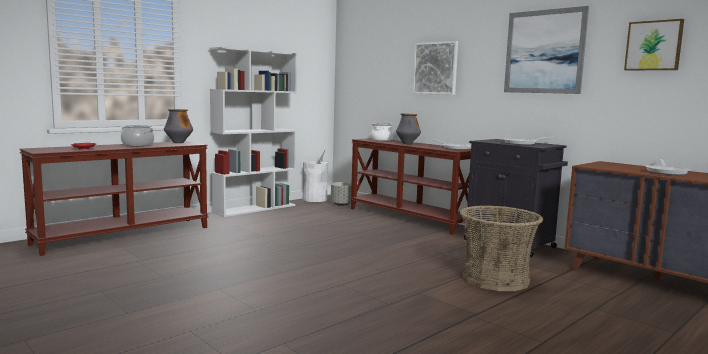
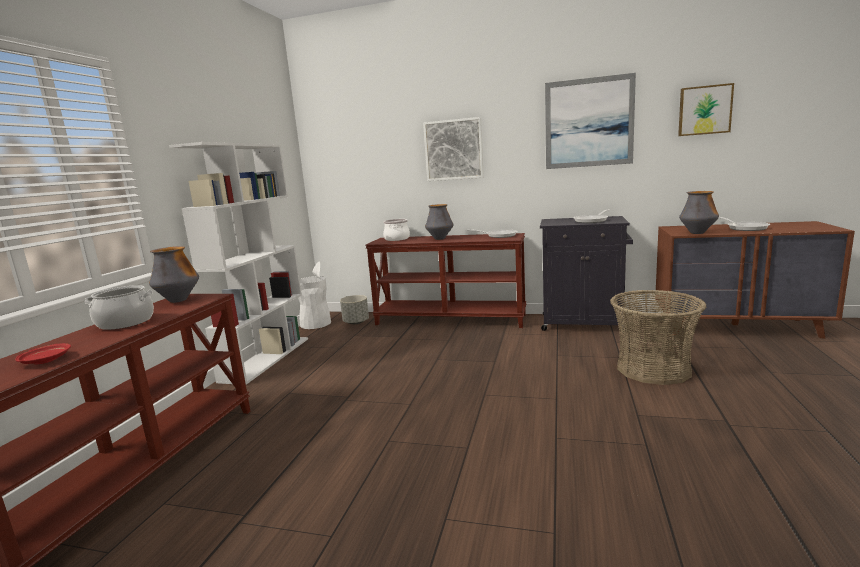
camera: 30 degrees left, 5 degrees up
(603, 167) = (697, 233): none -> vase

